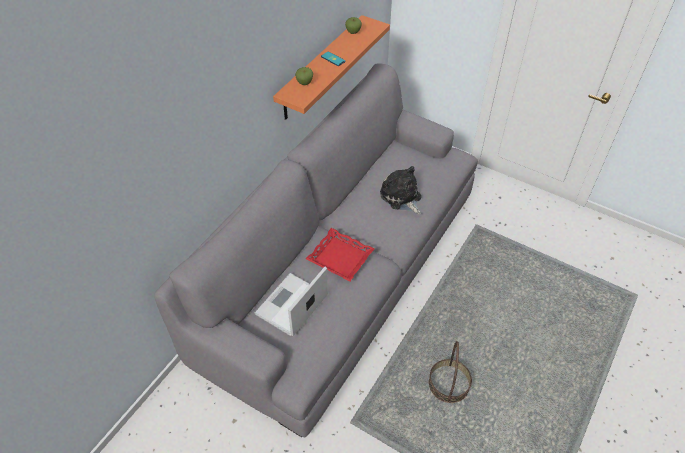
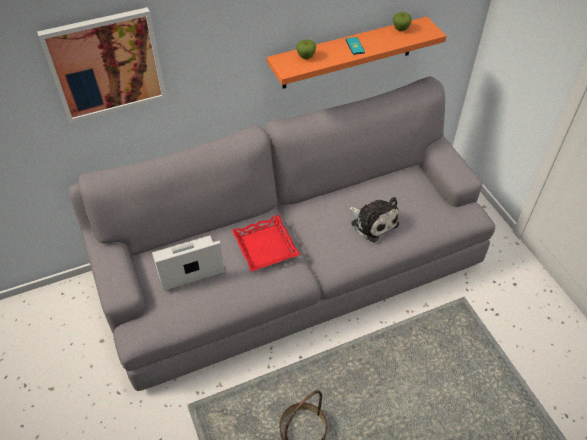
camera: 35 degrees right, 0 degrees up
(168, 158) = (106, 65): none -> picture
(401, 197) = (373, 222): plush toy -> plush toy turned 135 degrees clockwise

